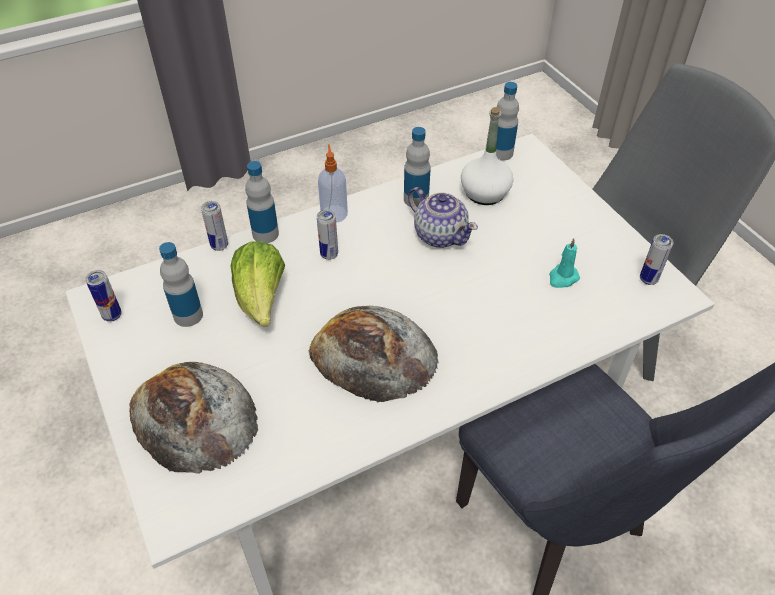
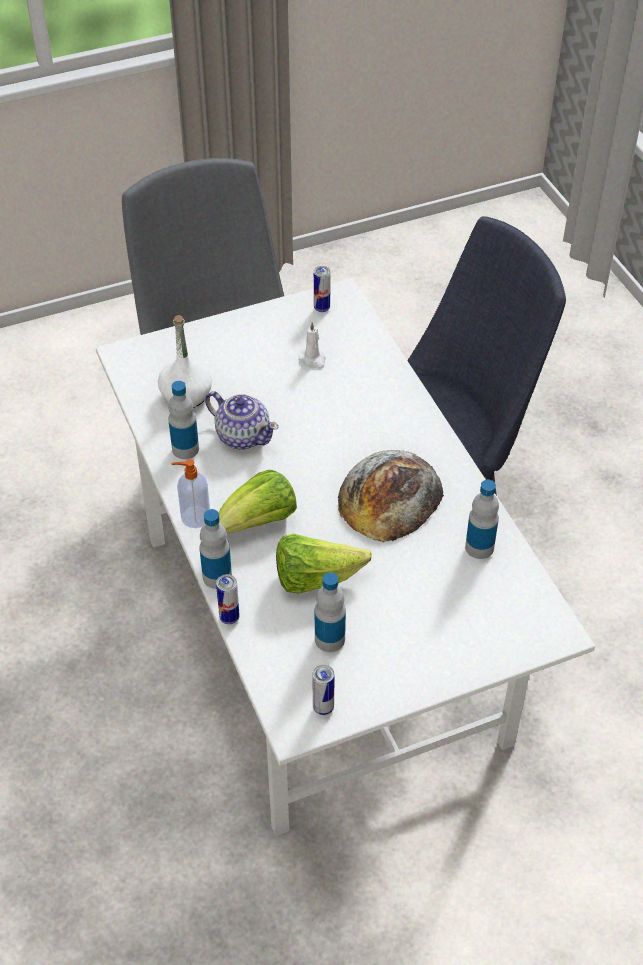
camera: 85 degrees left, 0 degrees up
(193, 416) = (454, 626): bread -> none
(329, 254) = (258, 523): can -> lettuce
(440, 235) = (243, 435): teapot -> teapot turned 75 degrees clockwise
(501, 153) = (124, 375): bottle -> bottle (479, 547)
(562, 278) = (313, 360): turquoise candle -> white candle

